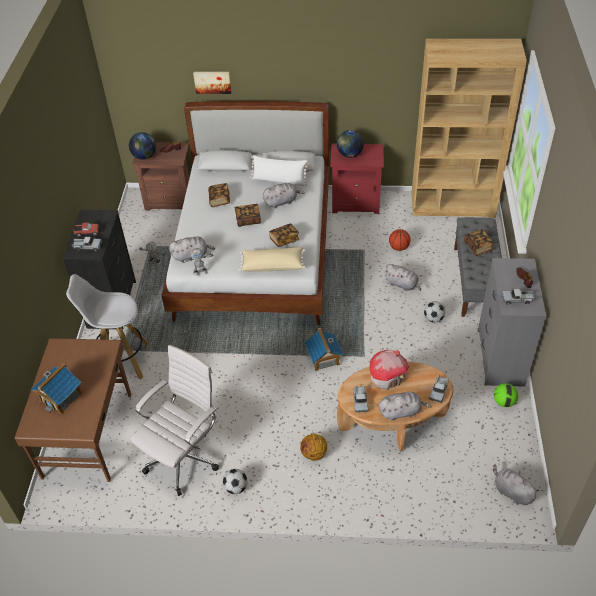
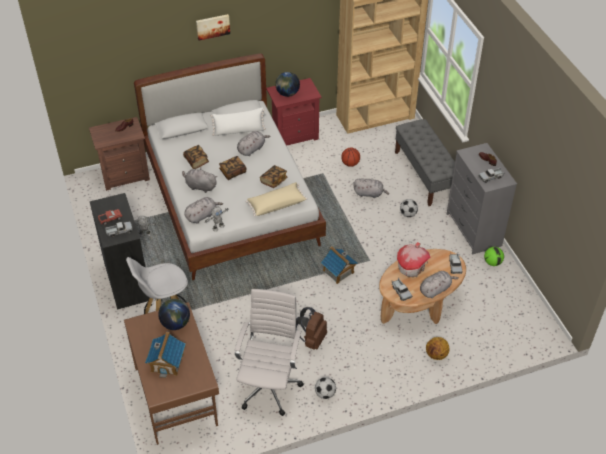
camera: 25 degrees left, 0 degrees up
(144, 156) = (103, 139): globe -> globe (175, 323)
(212, 81) = (157, 56): picture -> picture (212, 26)
(255, 423) = (312, 339): none -> brown backpack
(313, 454) = (371, 348): basketball -> basketball (436, 355)
(478, 247) = (425, 145): book -> none
(511, 491) = (529, 326): grey plush toy -> grey plush toy (200, 186)

